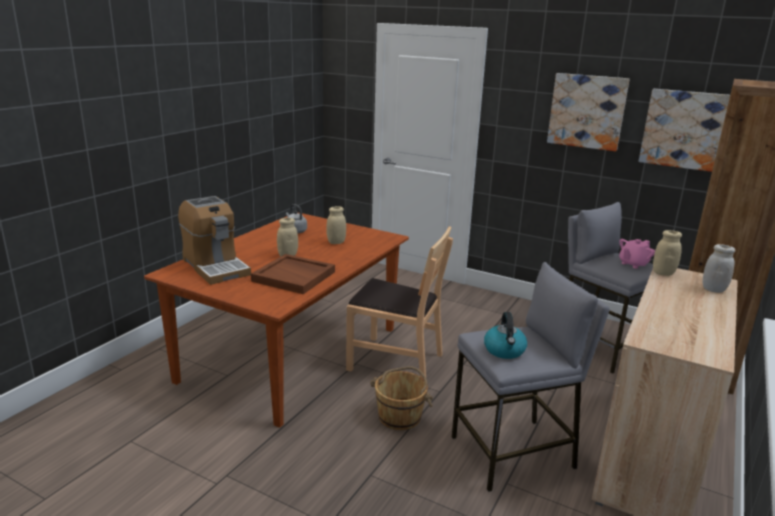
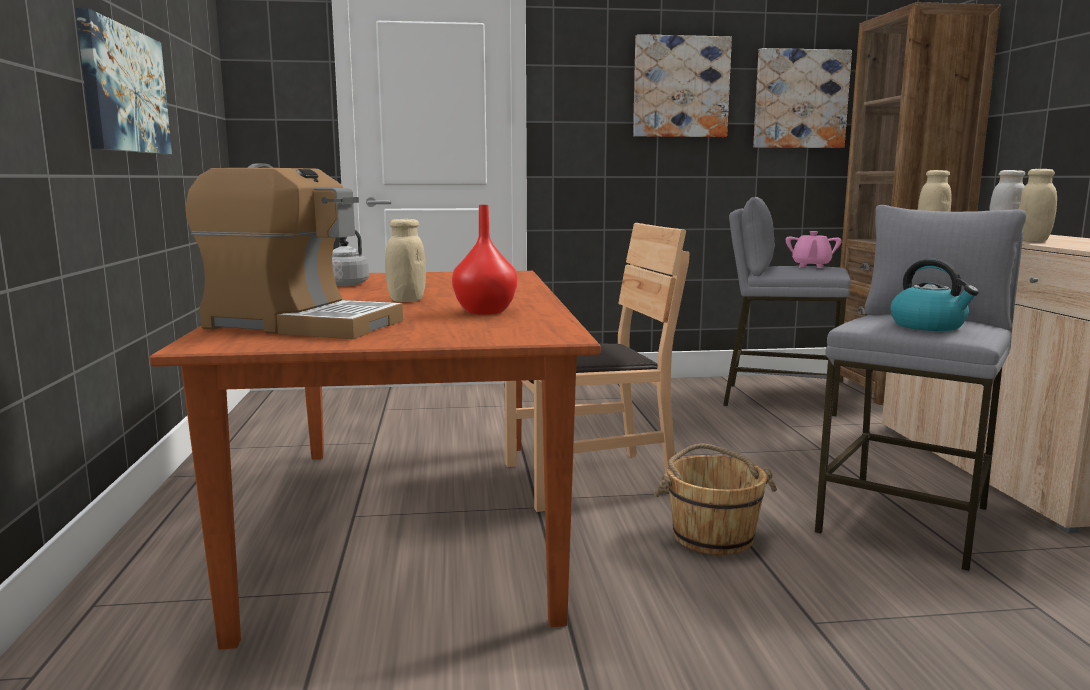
camera: 35 degrees left, 10 degrees down
(224, 124) = (124, 90): none -> picture
(294, 276) = (486, 311): brown tray -> red vase
(336, 242) = (447, 283): beige jar -> beige jar (1032, 241)

